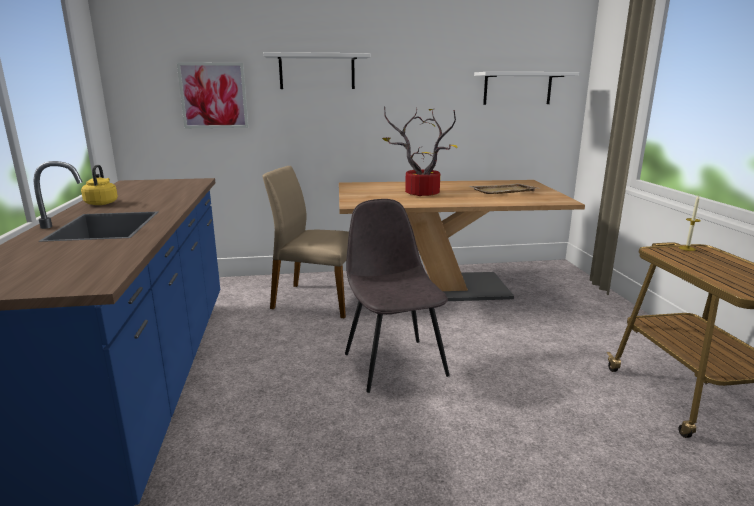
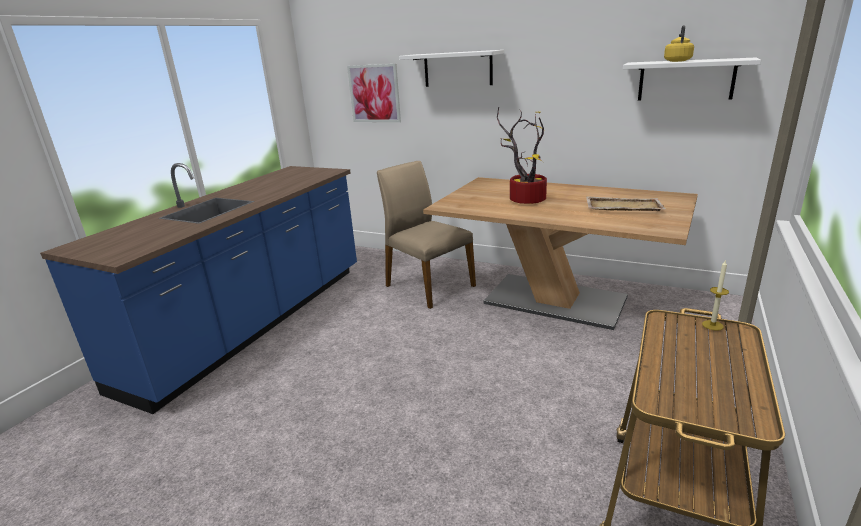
camera: 35 degrees right, 5 degrees up
(102, 203) = (241, 188): yellow kettle -> yellow kettle (677, 61)
(394, 363) = (421, 361): grey chair -> none

